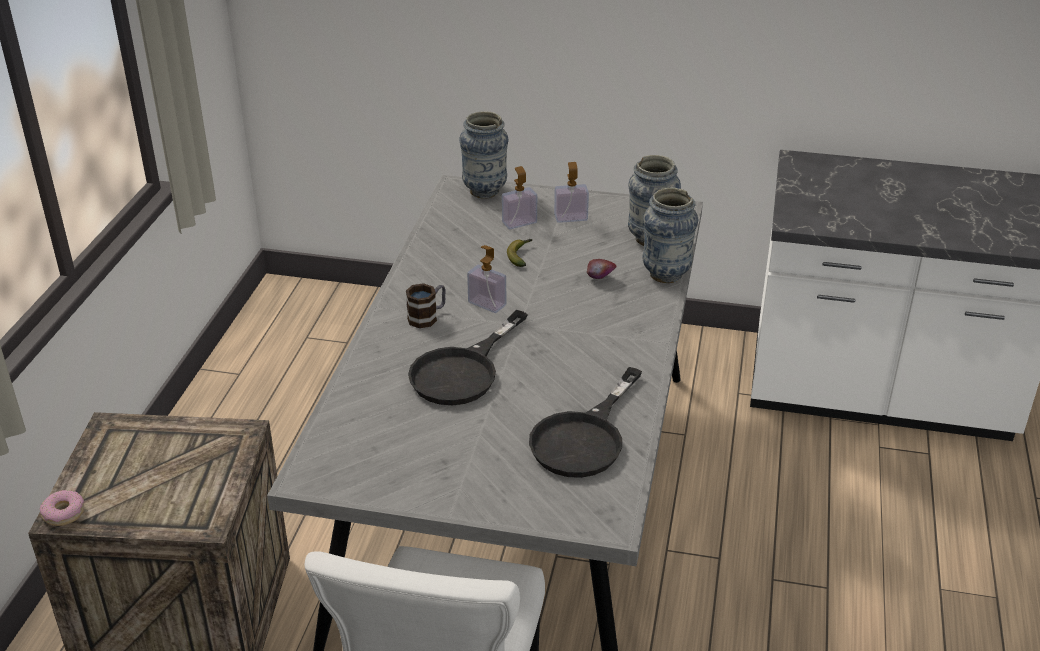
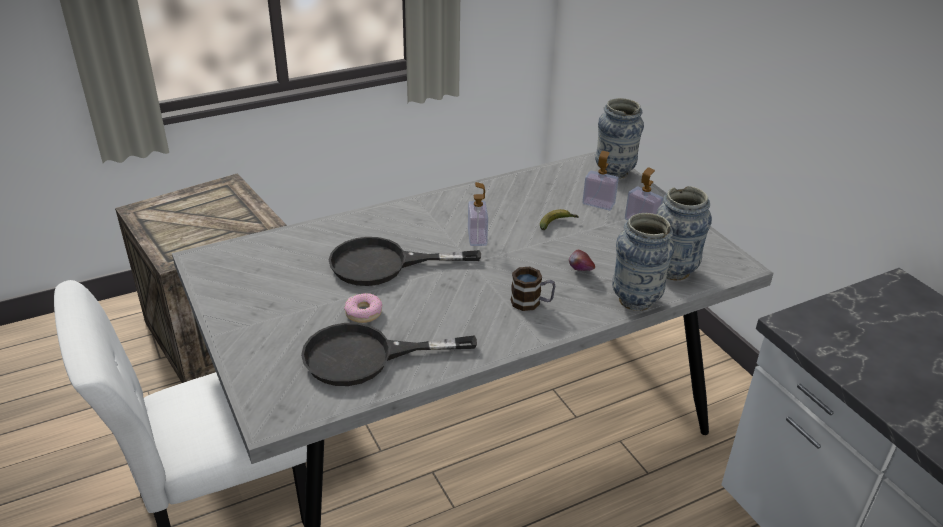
camera: 50 degrees right, 0 degrees up
(63, 513) = (140, 209): donut -> donut (363, 313)
(427, 317) = (429, 221): mug -> mug (531, 303)

